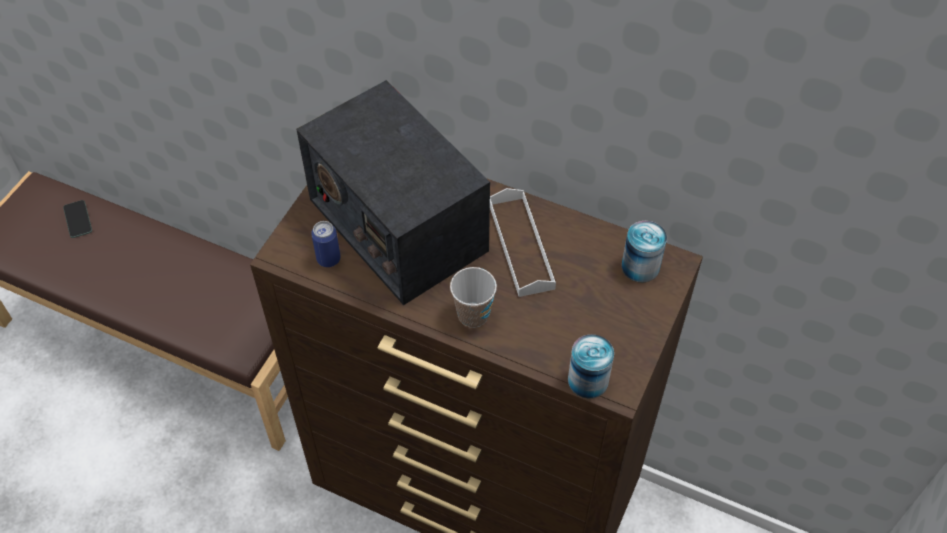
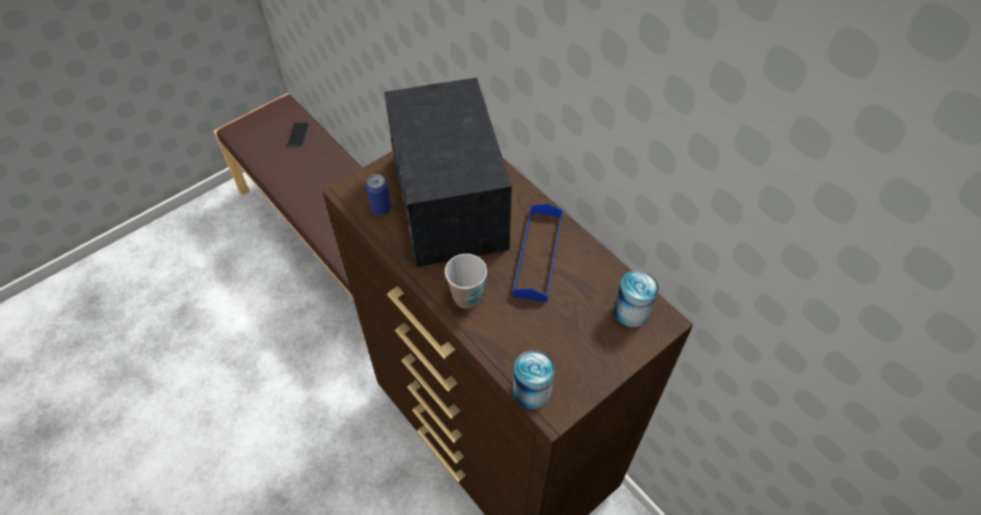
camera: 25 degrees right, 0 degrees up
(521, 245) = (538, 255): white tray -> blue tray

